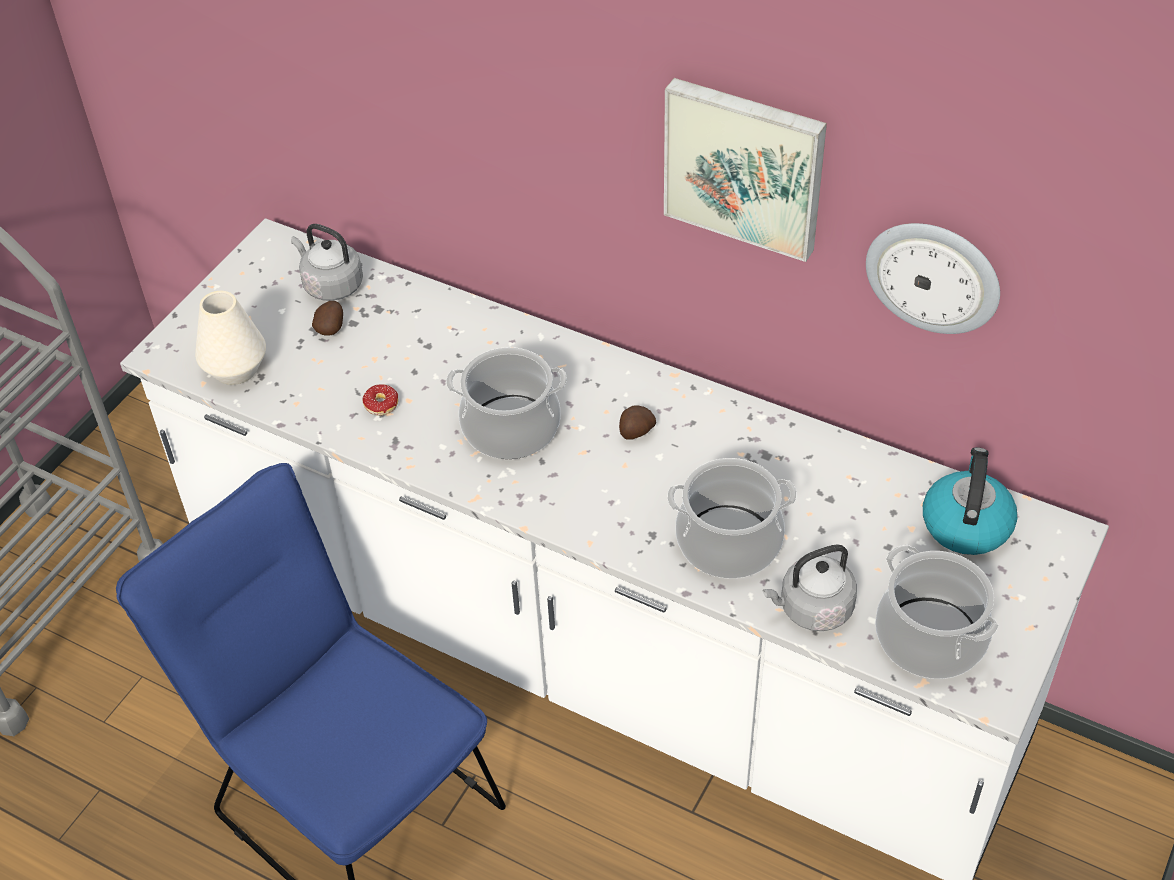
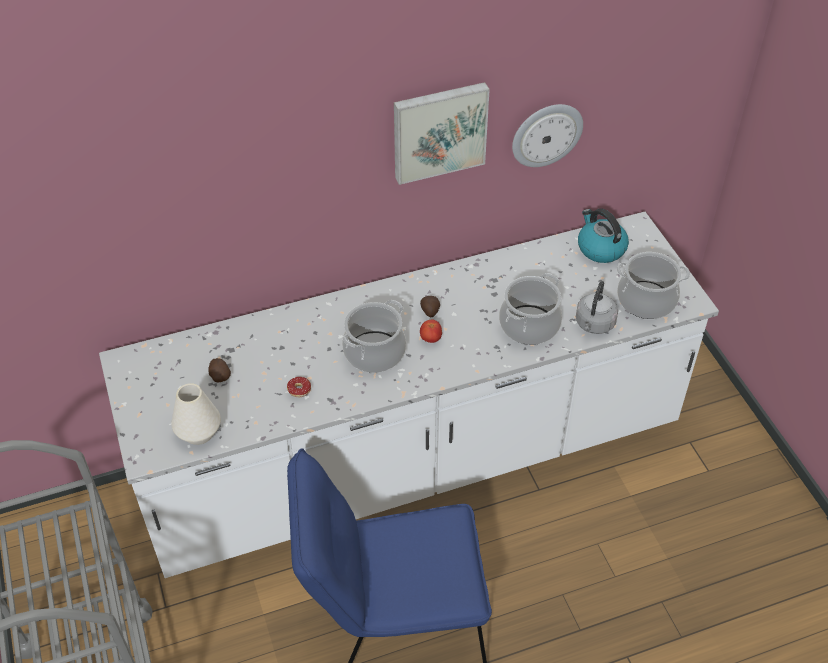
camera: 50 degrees left, 0 degrees up
(330, 285) = (188, 357): grey kettle -> none
(591, 463) = (430, 338): none -> tomato

